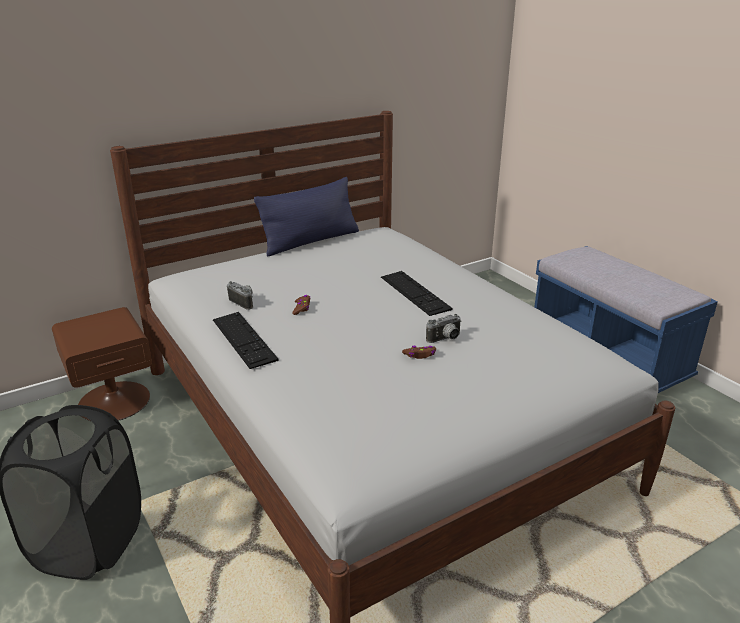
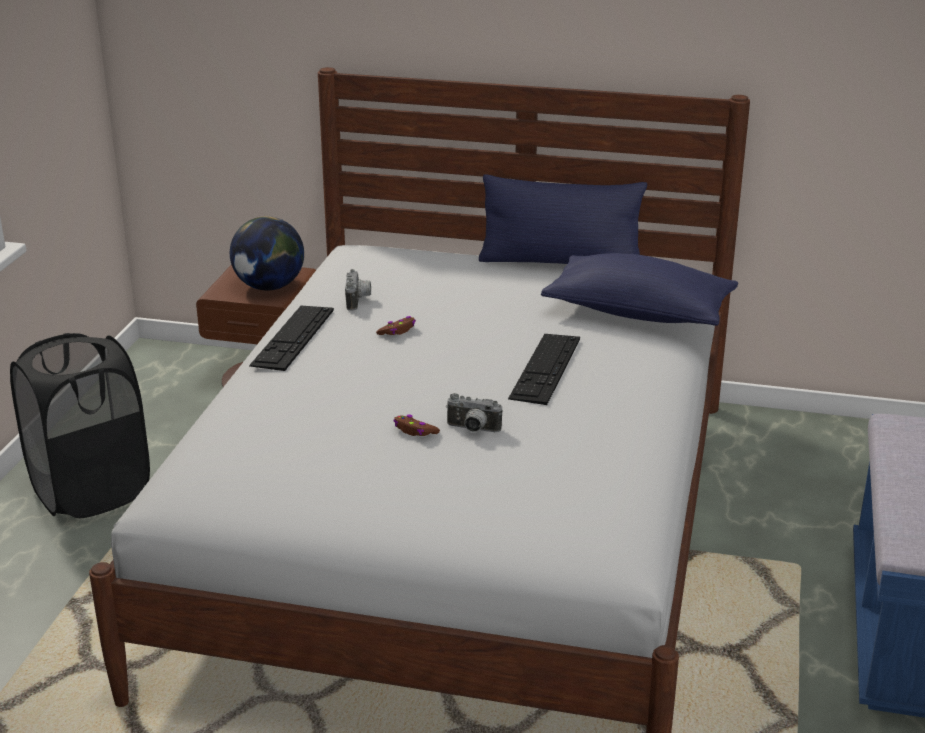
camera: 45 degrees right, 0 degrees up
(111, 329) = (269, 287): none -> globe
(399, 250) = (638, 313): none -> blue pillow

